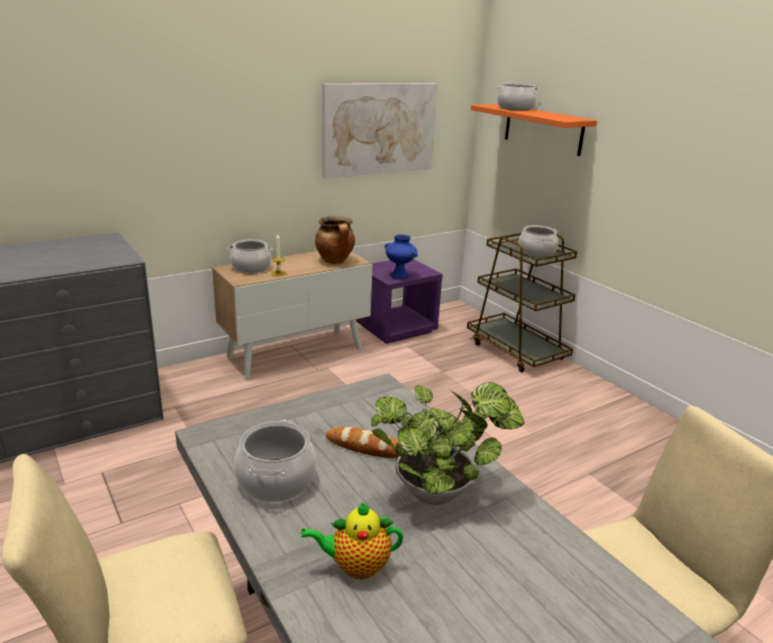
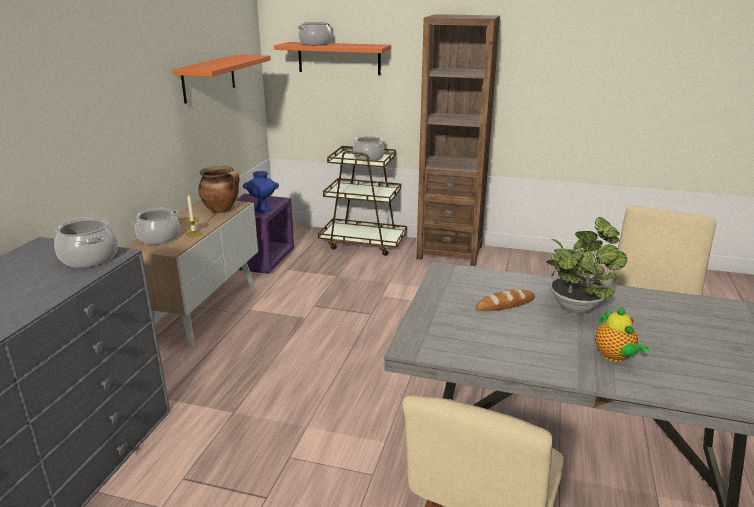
camera: 40 degrees left, 0 degrees up
(276, 481) = (501, 345): cooking pot -> cooking pot (90, 258)
(356, 566) = (615, 357): teapot -> teapot turned 60 degrees counterclockwise
(379, 129) = (209, 78): picture -> orange shelf
(600, 398) = (449, 252): none -> brown bookcase

